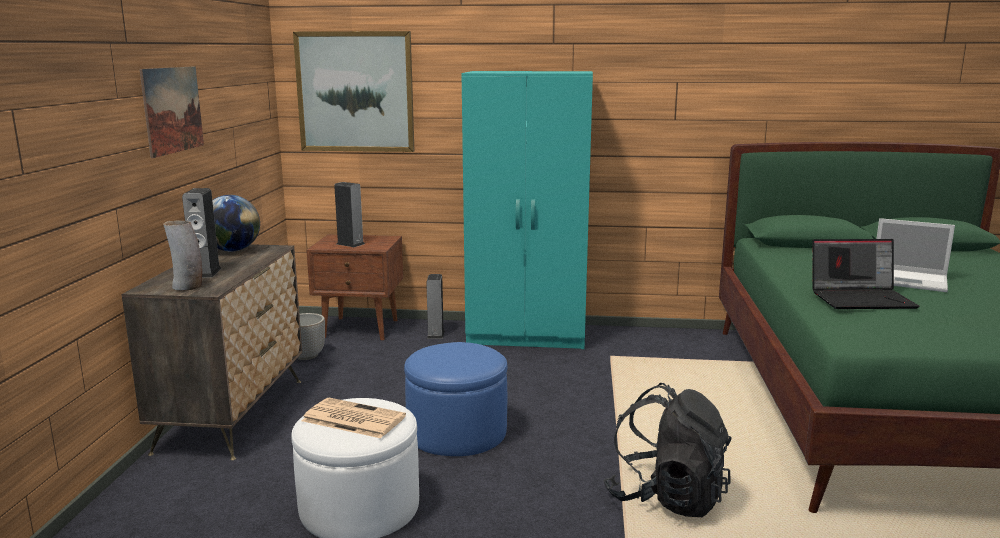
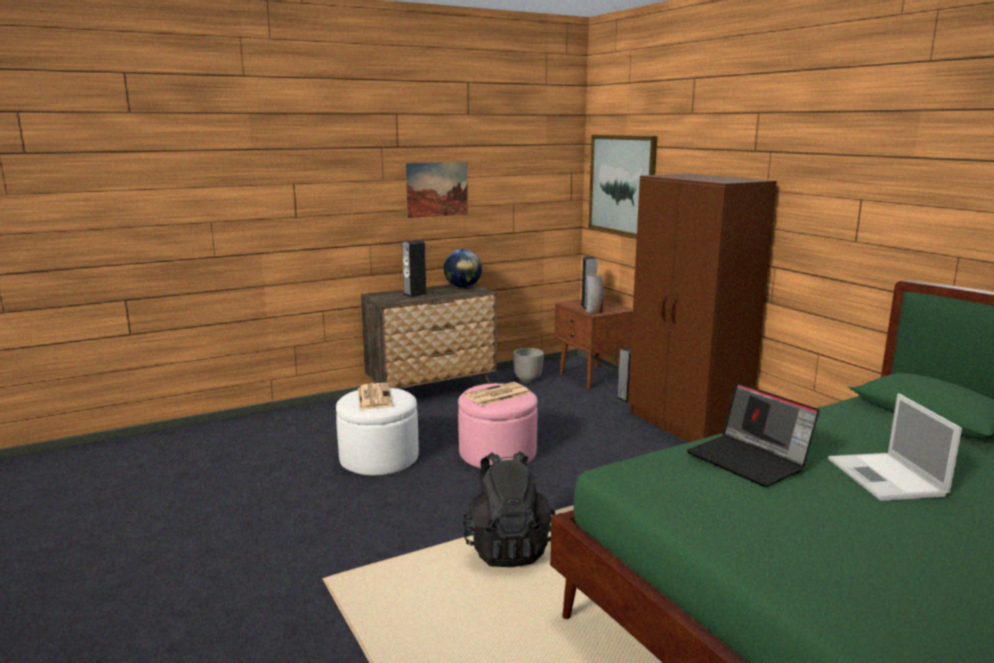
camera: 55 degrees right, 0 degrees up
(188, 287) = (388, 298): vase -> vase (594, 312)
(457, 432) = (497, 453): blue ottoman -> pink ottoman
(461, 357) = (497, 395): none -> newspaper
(528, 336) = (686, 426): turquoise wardrobe -> brown wardrobe

